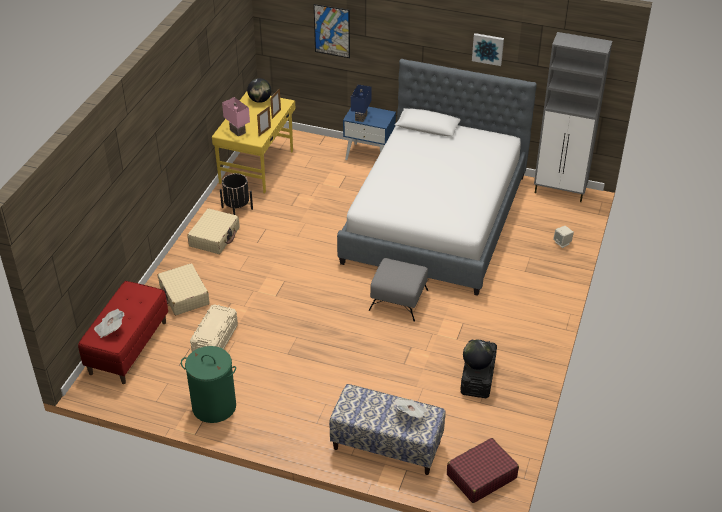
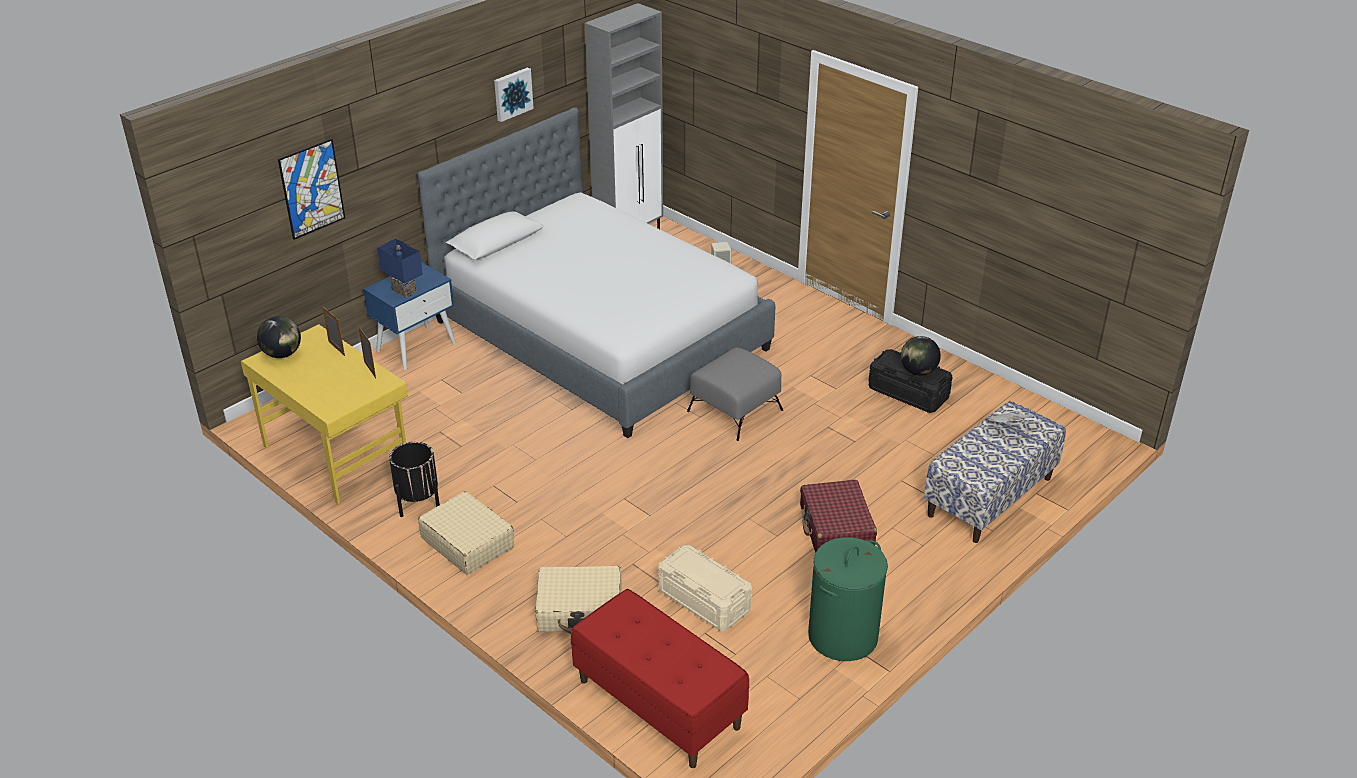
camera: 65 degrees left, 5 degrees down
(110, 329) = (683, 670): newspaper -> none
(238, 131) = (342, 394): pink table lamp -> none
(481, 476) = (1067, 440): red suitcase -> red suitcase (836, 528)

